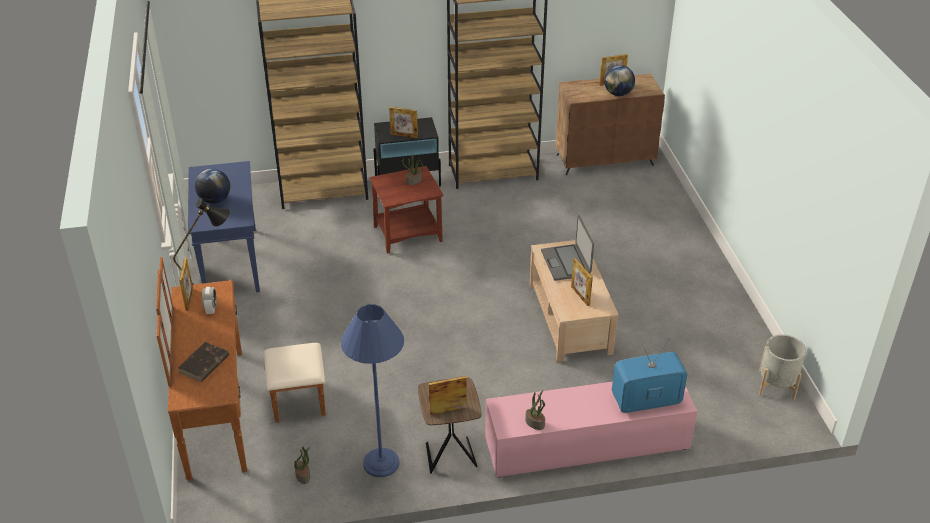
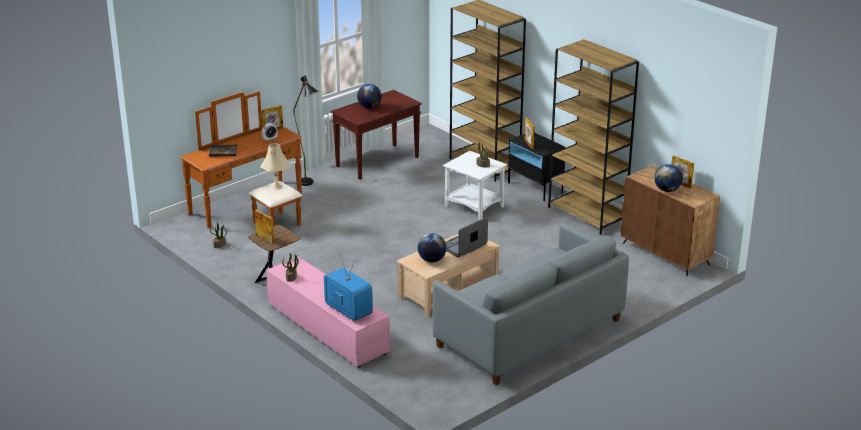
camera: 60 degrees right, 10 degrees down
(230, 262) = (378, 162): blue console table -> brown console table
(287, 356) = (276, 187): none -> beige table lamp
(381, 463) = (250, 265): blue floor lamp -> none
(408, 234) = (473, 207): brown side table -> white side table
(580, 296) = (431, 260): picture frame -> globe
(692, 296) = (529, 333): none -> grey sofa
(776, 385) = (462, 391): grey planter -> none

